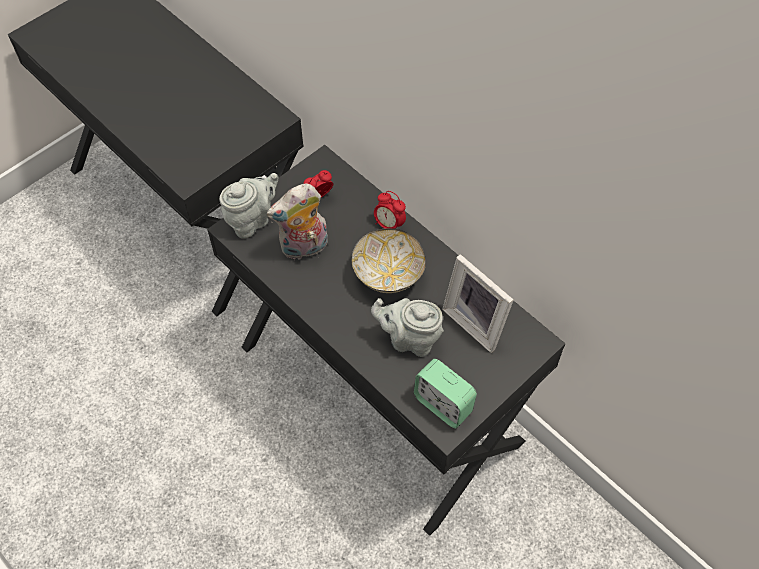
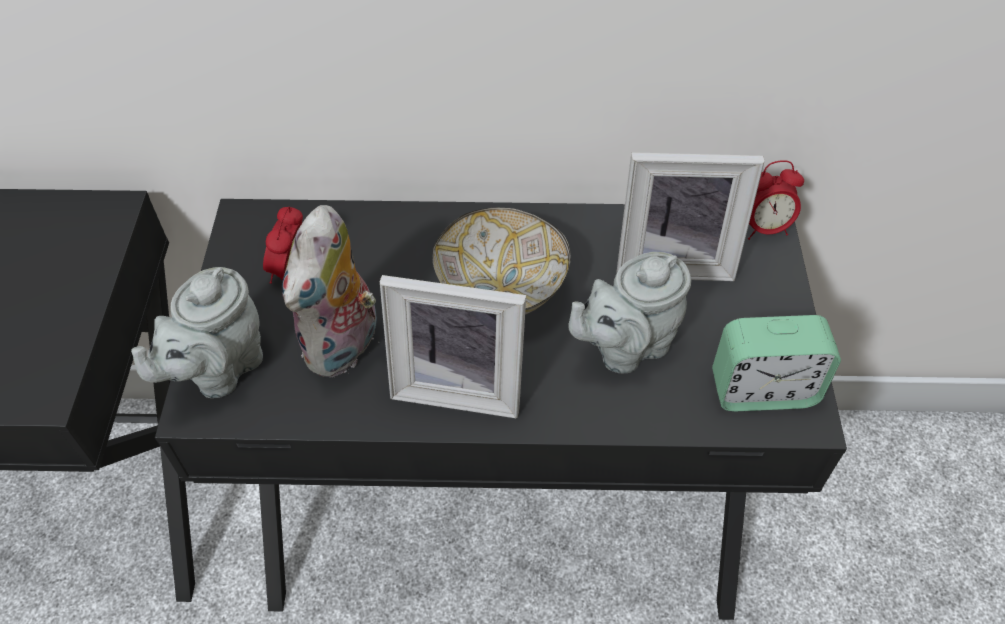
camera: 45 degrees left, 5 degrees down
(252, 220) = (219, 369): grey teapot -> grey teapot turned 150 degrees counterclockwise
(329, 299) = (459, 384): none -> picture frame
(389, 225) = (428, 231): alarm clock -> alarm clock (763, 228)

